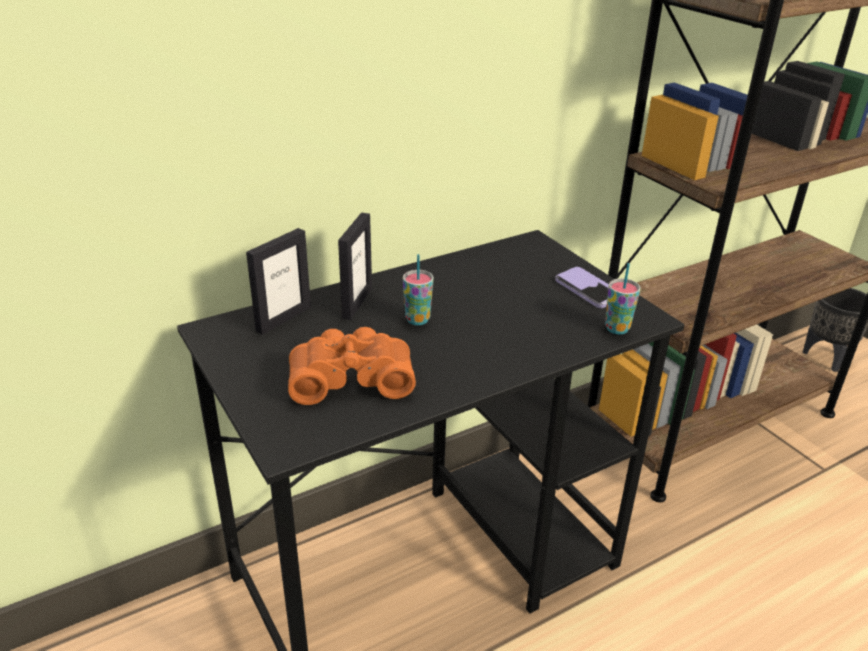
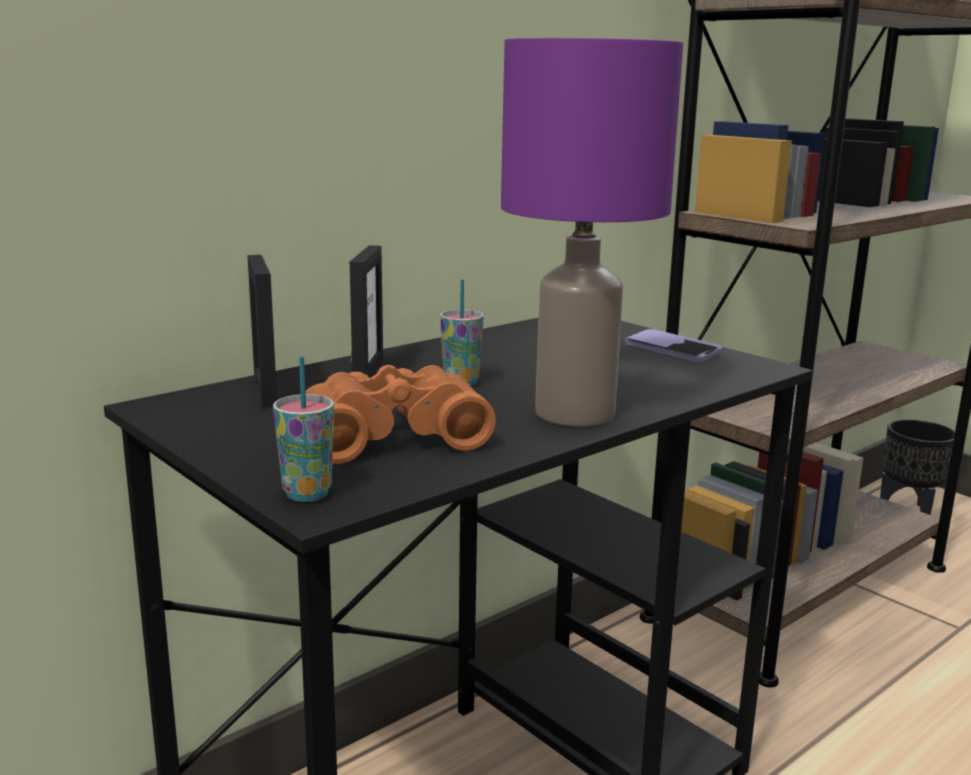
camera: 10 degrees left, 15 degrees down
(283, 319) = (266, 391): picture frame -> picture frame turned 135 degrees clockwise
(484, 365) = (576, 414): none -> purple table lamp
(617, 329) = (731, 377): cup -> cup (307, 494)

